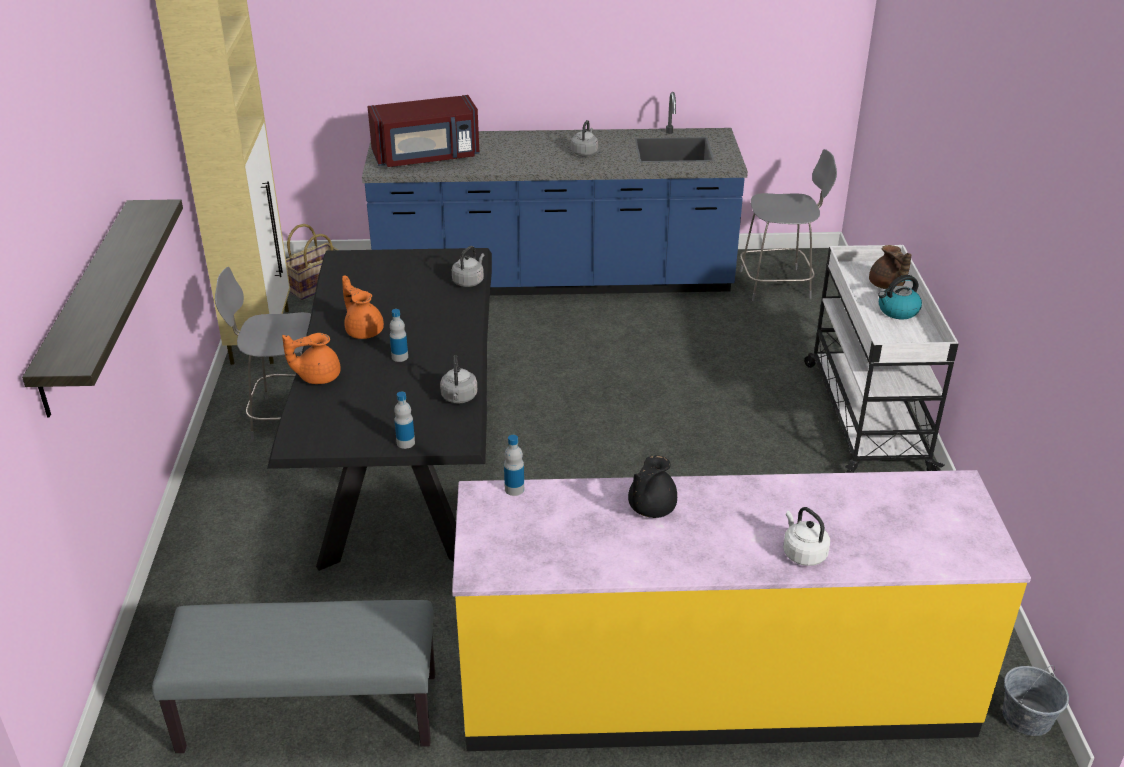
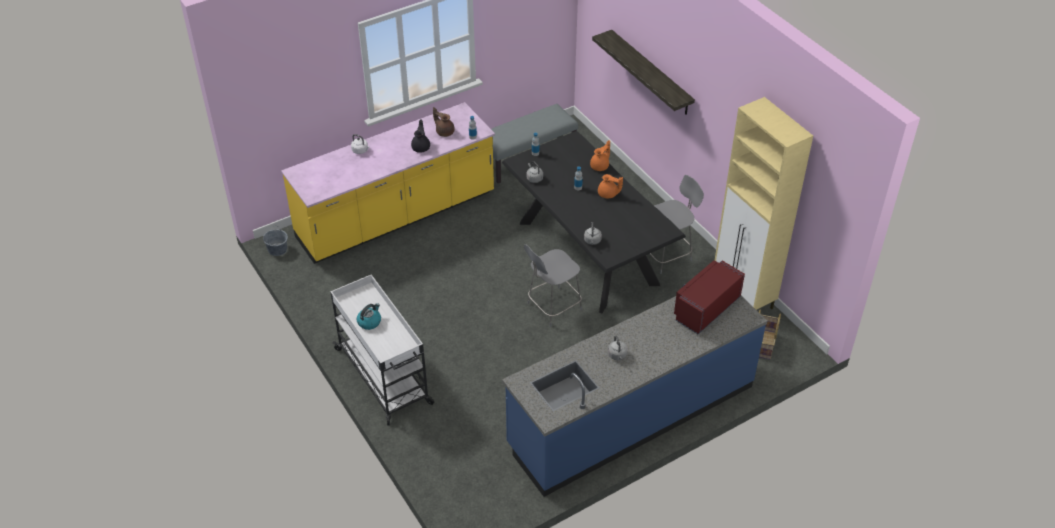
camera: 150 degrees right, 10 degrees up
(778, 284) = (484, 477): grey chair -> grey chair (552, 307)
(886, 285) = (381, 341): brown teapot -> brown teapot (444, 131)

